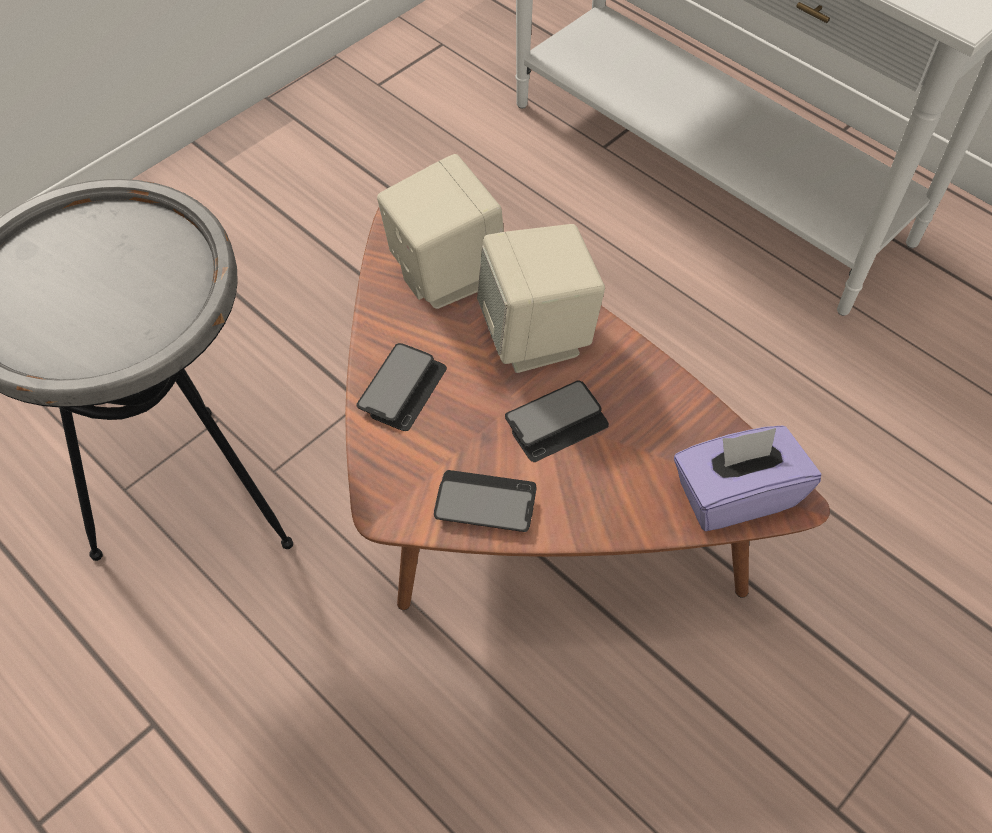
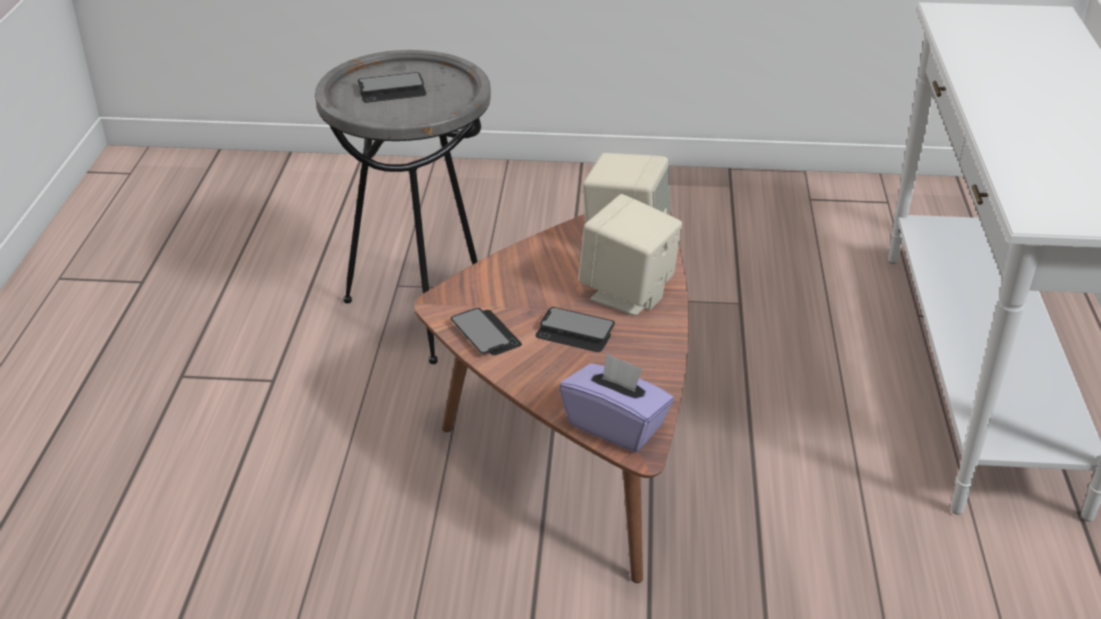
camera: 50 degrees right, 20 degrees down
(402, 388) = (524, 267): phone -> phone (392, 90)

